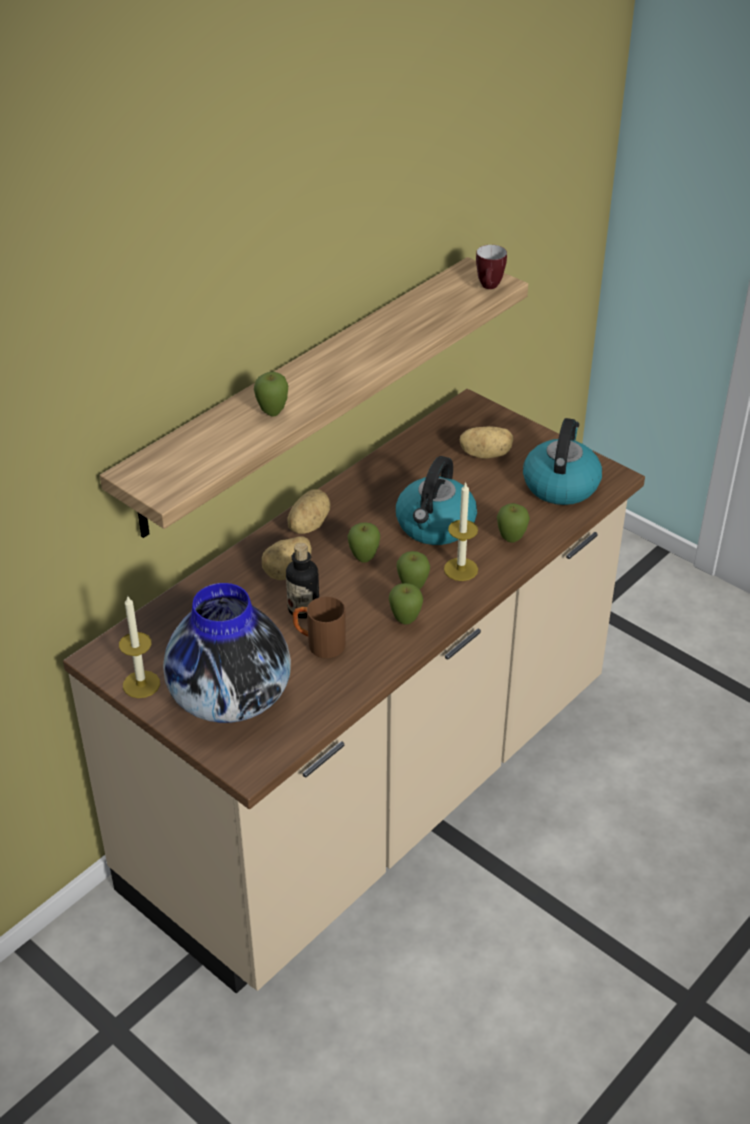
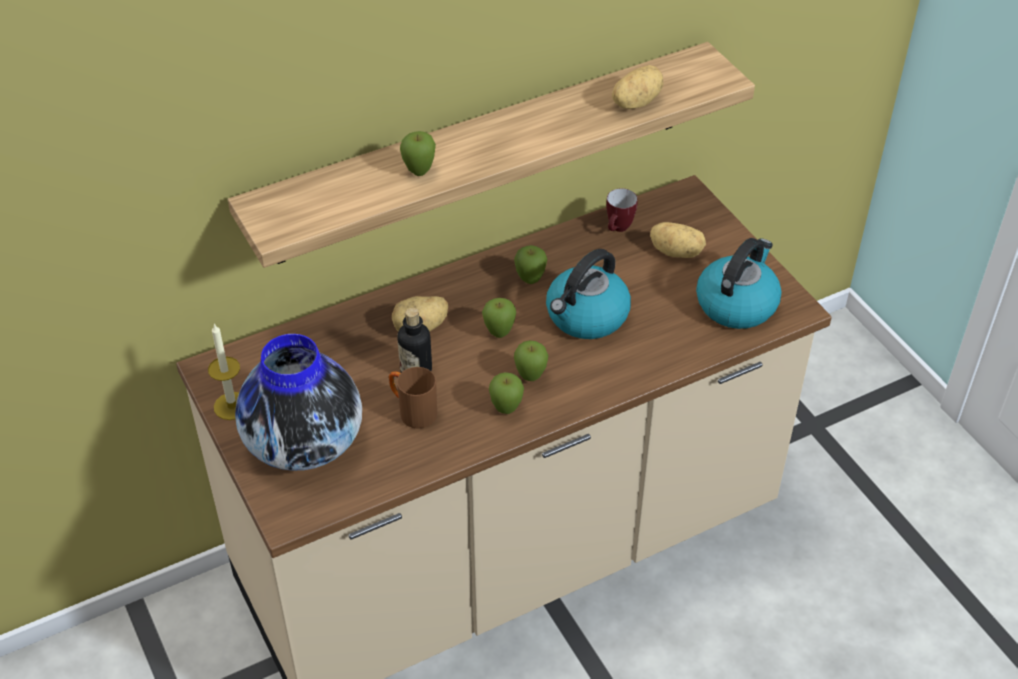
camera: 20 degrees right, 5 degrees up
(307, 525) = (463, 284): potato -> potato (635, 102)
(461, 569) = (588, 369): candle -> none
(489, 288) = (711, 82): mug -> mug (618, 229)
(511, 540) = (655, 351): apple -> apple (530, 281)

